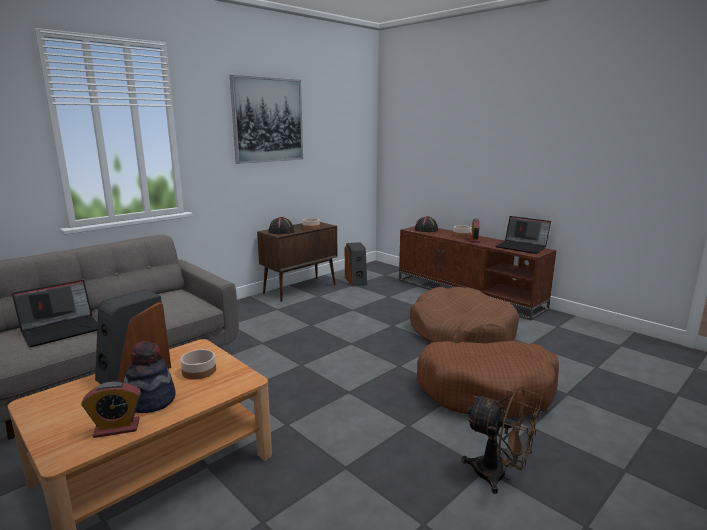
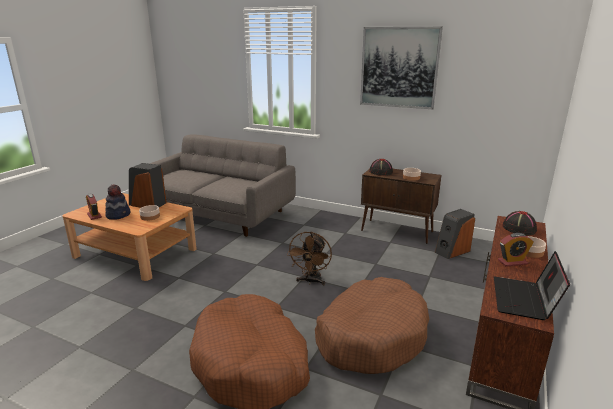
camera: 70 degrees right, 5 degrees up
(62, 330) = (189, 178): laptop -> none
(498, 476) = (123, 378): brown fan -> brown fan (311, 281)

